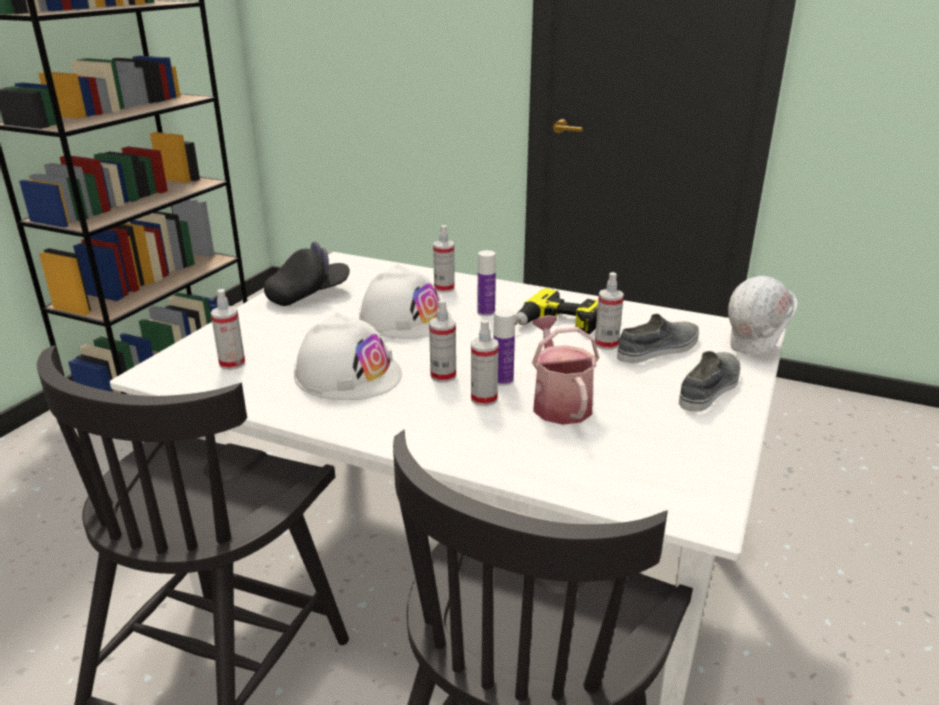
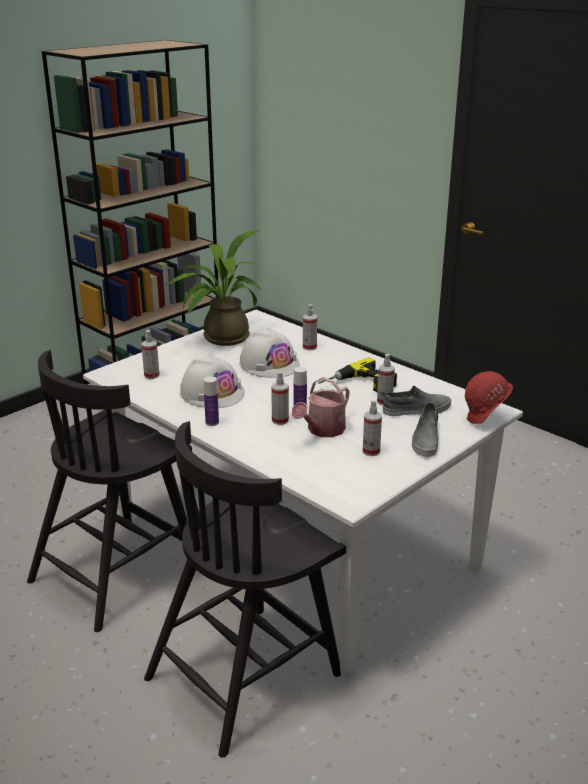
camera: 20 degrees right, 0 degrees up
(308, 295) = (220, 338): black cap -> potted plant
(443, 376) = (266, 403): spray bottle -> spray bottle (371, 451)
(486, 312) = (324, 368): bottle -> bottle (212, 422)
(559, 402) = (322, 430): watering can -> watering can turned 150 degrees counterclockwise
(710, 387) = (425, 439): grey shoe -> grey shoe turned 135 degrees clockwise
(756, 346) = (485, 420): white hard hat -> red hard hat

